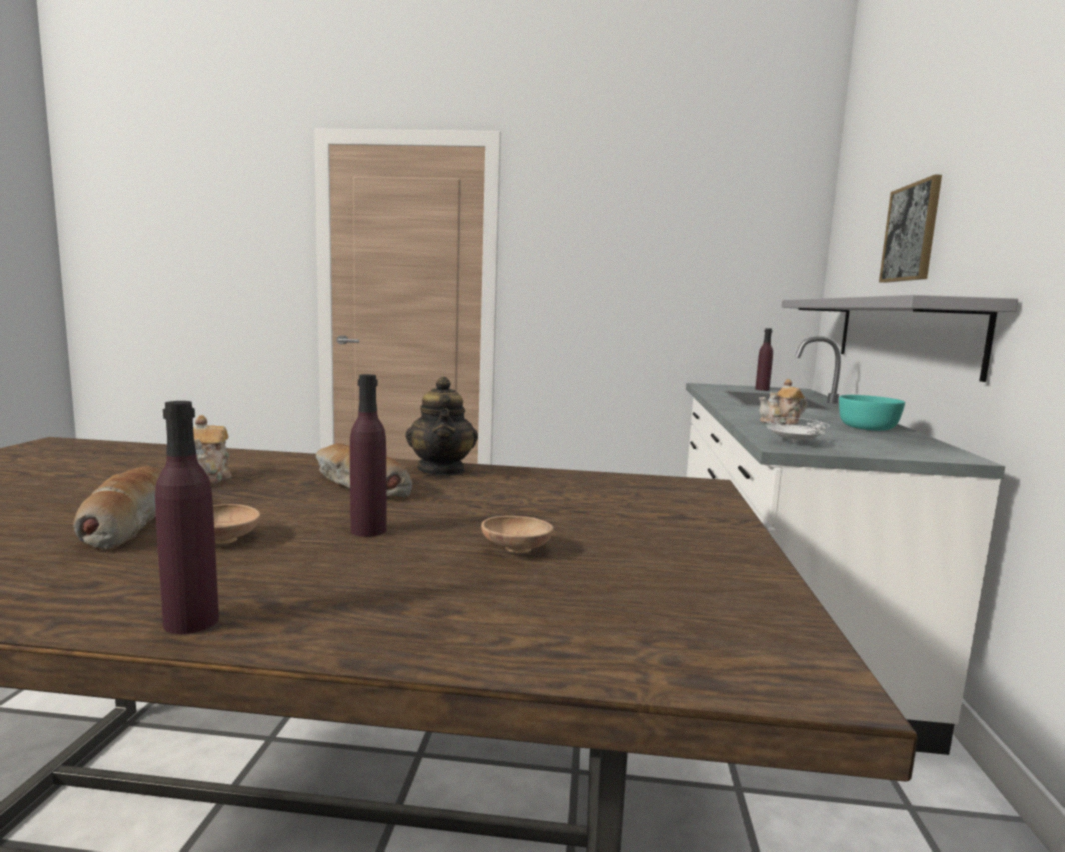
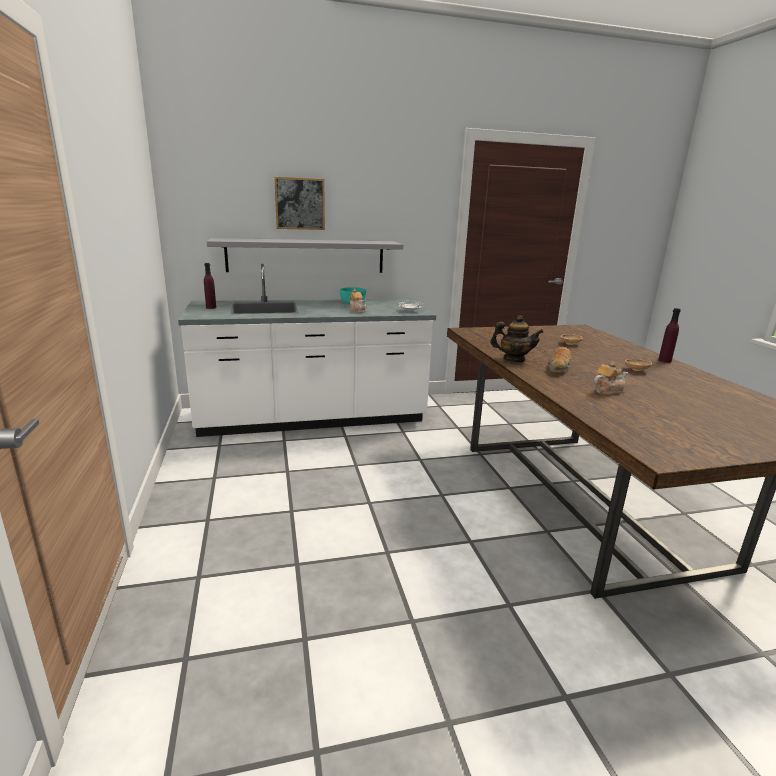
camera: 110 degrees left, 10 degrees up
(128, 522) = (658, 385): bread -> none
(368, 530) = (592, 358): purple bottle -> none
(442, 470) = (513, 359): teapot -> teapot turned 45 degrees clockwise

